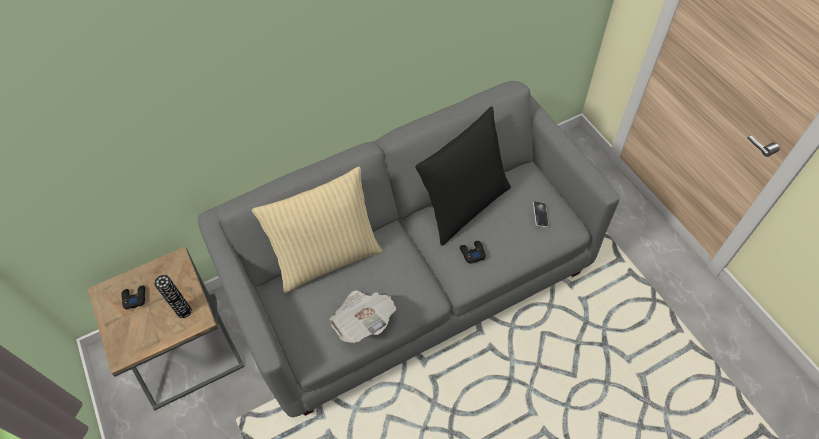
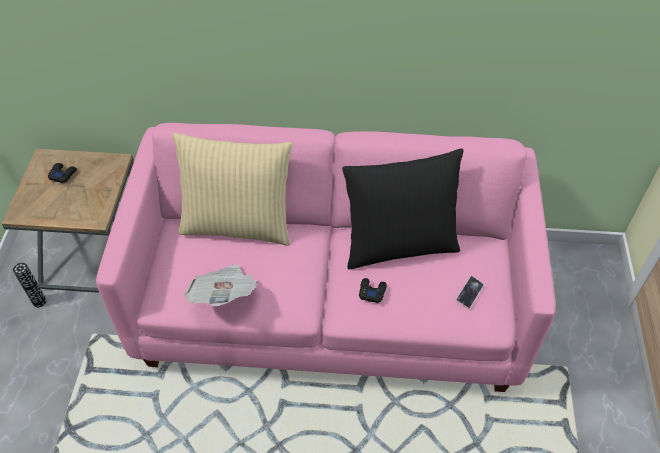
camera: 30 degrees right, 5 degrees down
(184, 311) = (90, 205): vase -> vase (39, 301)
(413, 280) = (331, 304): grey sofa -> pink sofa

